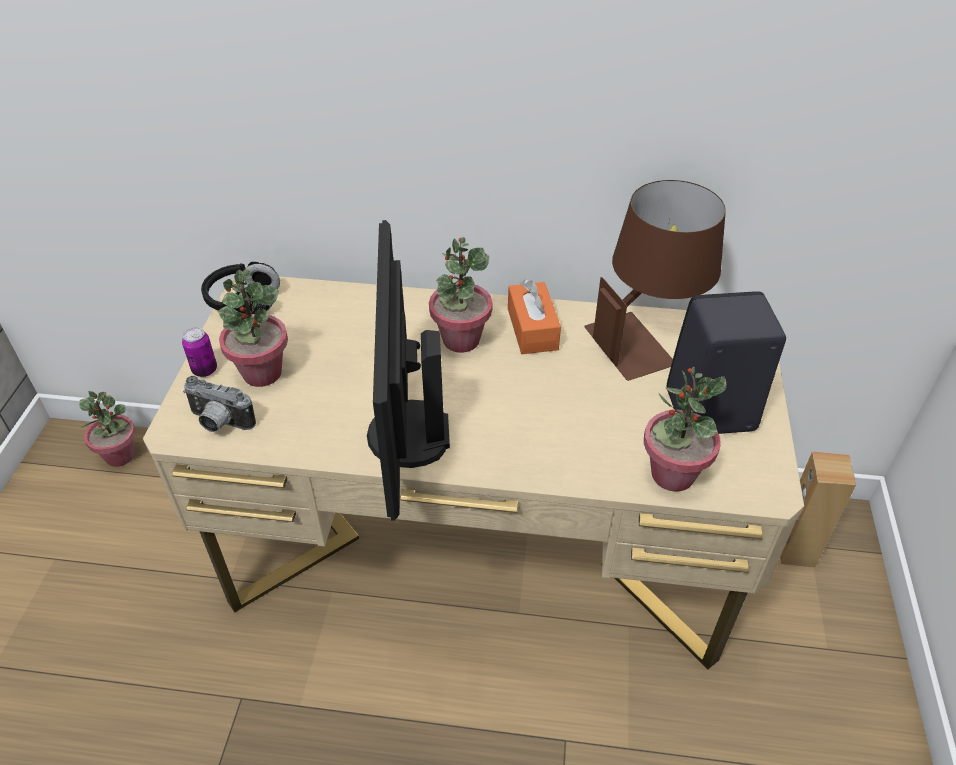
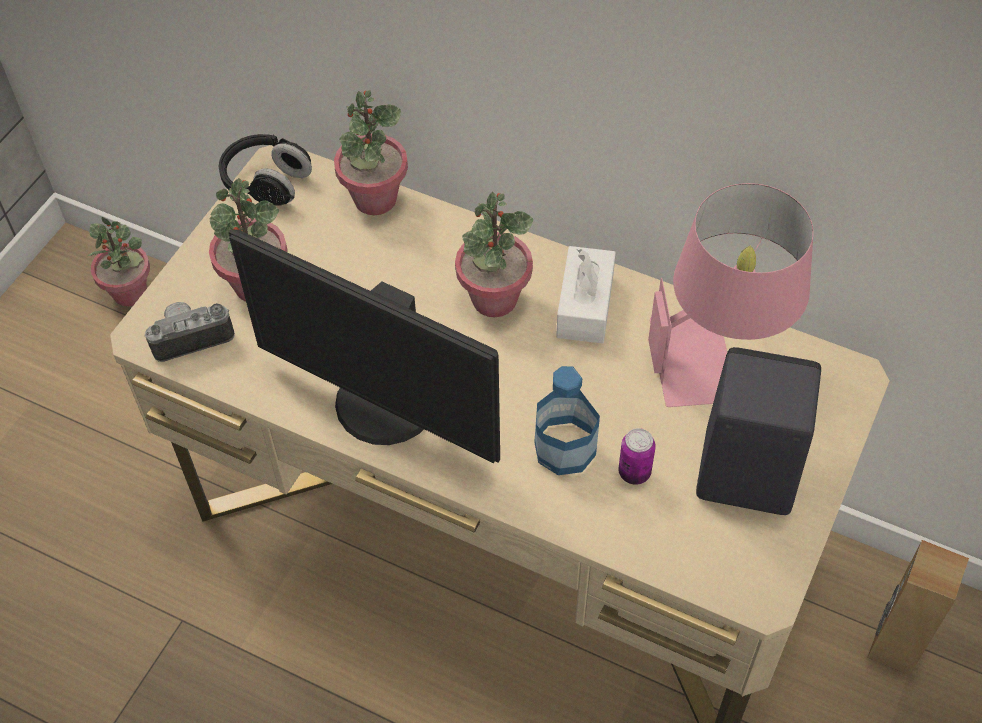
camera: 20 degrees right, 10 degrees up
(205, 370) = (197, 265): can -> can (634, 472)
(219, 423) = (191, 337): camera -> camera turned 120 degrees clockwise
(405, 434) = (383, 406): monitor -> monitor turned 75 degrees counterclockwise
(532, 329) = (585, 306): orange tissue box -> white tissue box
(565, 428) = (565, 448): none -> bottle
(645, 339) = (717, 356): brown table lamp -> pink table lamp
(672, 474) = (659, 541): potted plant -> potted plant (375, 199)

